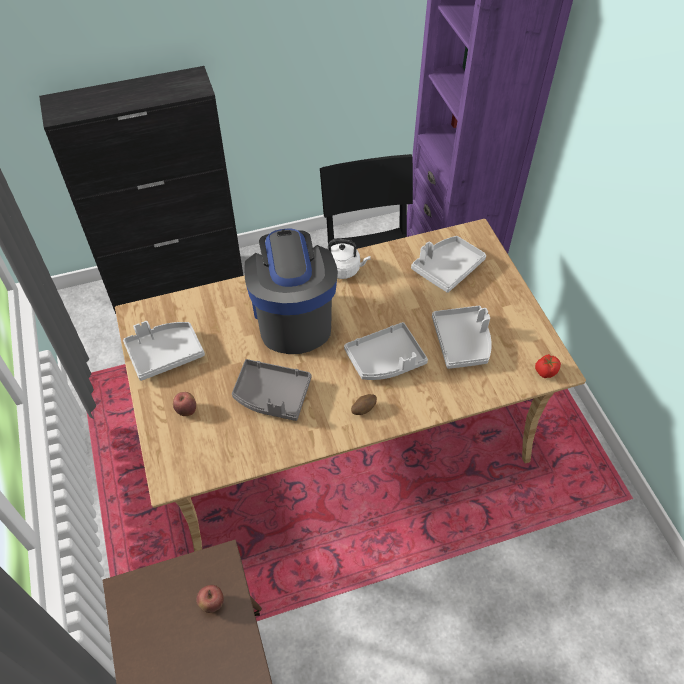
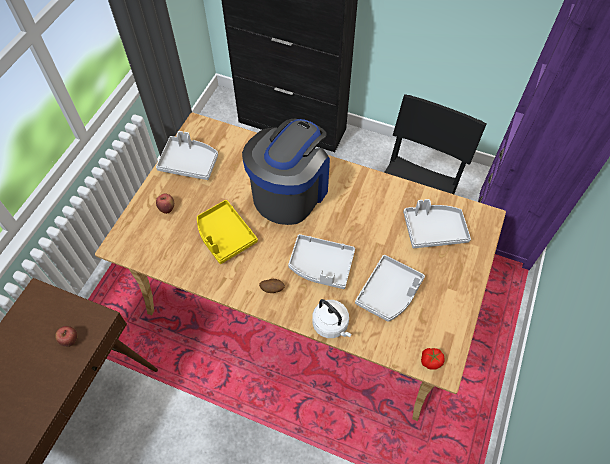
camera: 40 degrees right, 5 degrees up
(272, 395) = (224, 236): grey tray -> yellow tray
(344, 269) = (357, 181): white kettle -> white kettle (331, 325)

